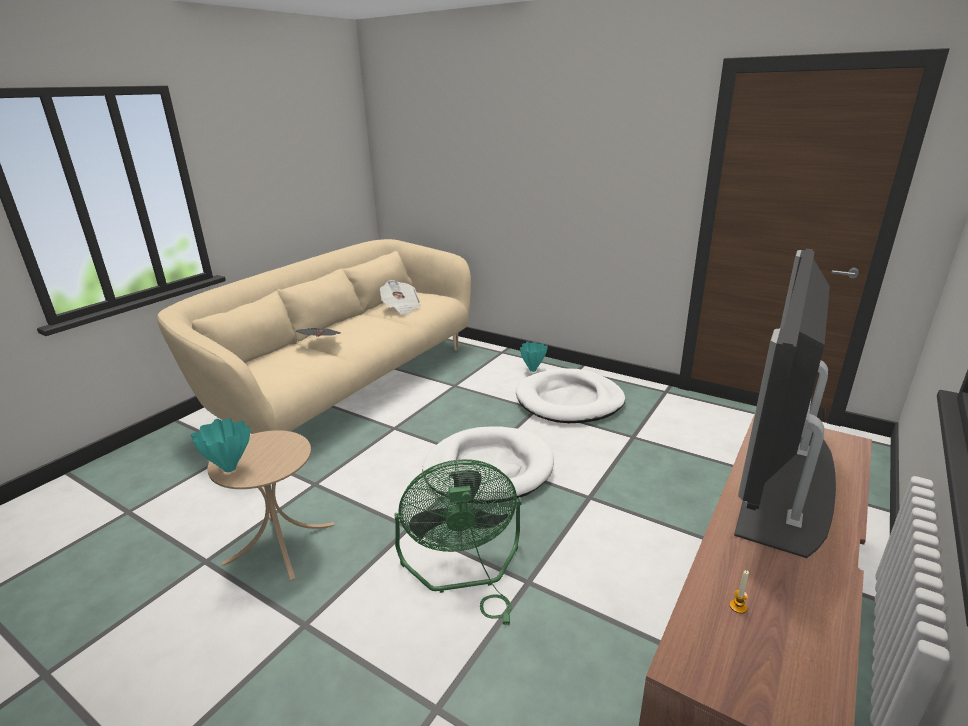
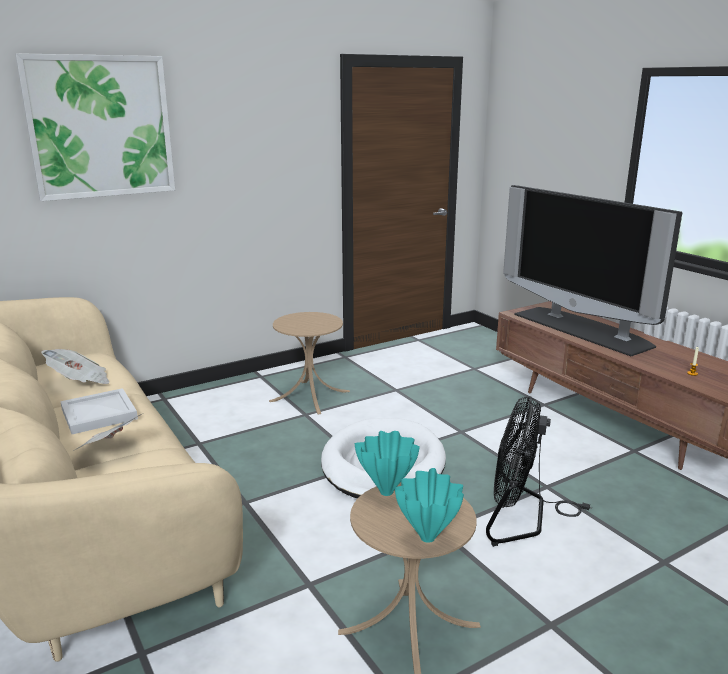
camera: 65 degrees left, 5 degrees down
(361, 326) = (98, 414): none -> white tray
(467, 573) = (523, 512): green fan -> black fan
(488, 131) = (100, 127): none -> picture
(532, 370) = (229, 395): turquoise vase -> turquoise vase (387, 492)
(569, 400) = (310, 396): white dog bed -> beige side table

